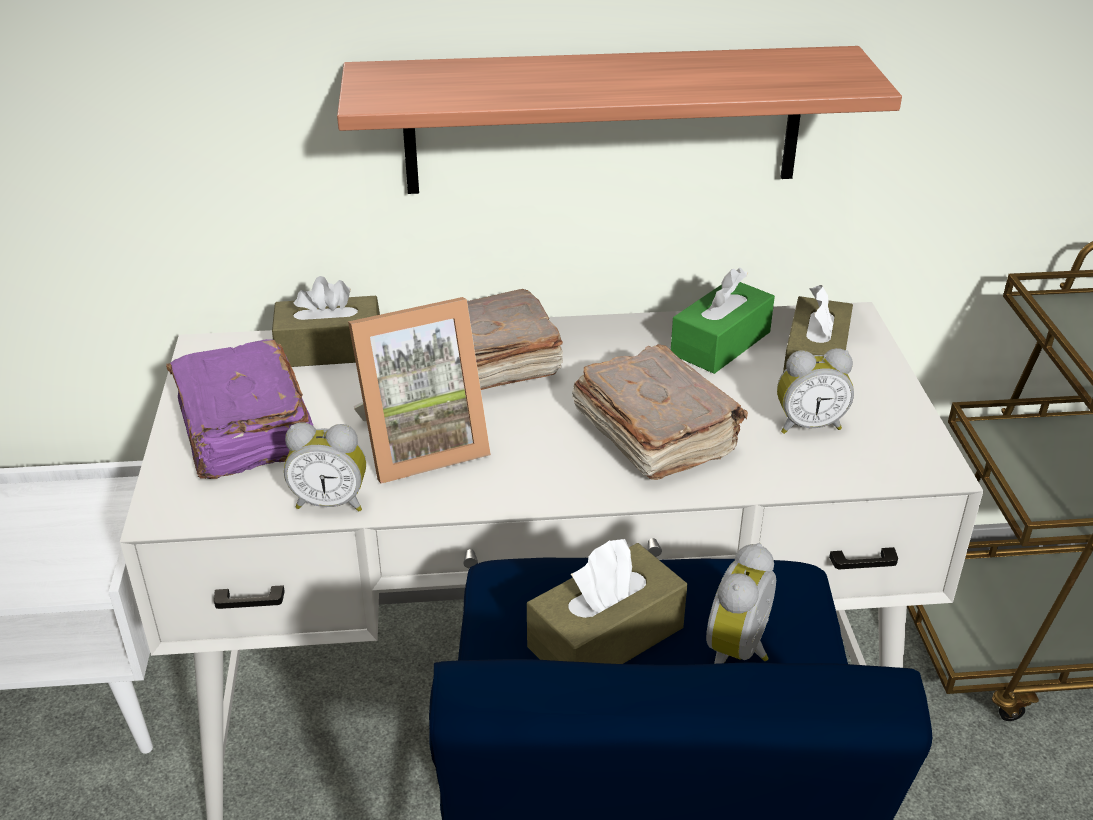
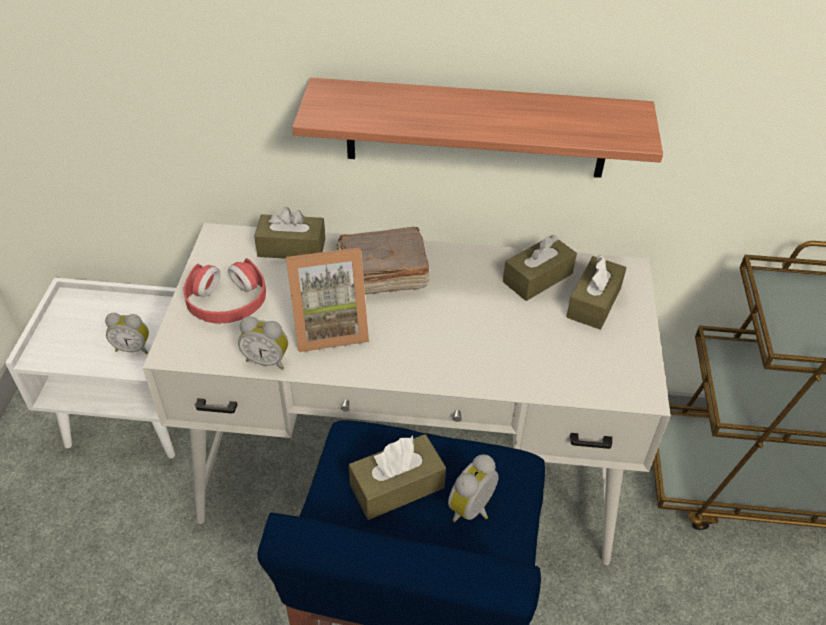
camera: 10 degrees right, 10 degrees up
(243, 432) = (227, 301): purple book -> red headphones
(654, 434) = (474, 341): brown book -> none
(720, 343) = (537, 278): green tissue box -> brown tissue box
(808, 425) = (574, 349): alarm clock -> alarm clock (133, 347)

